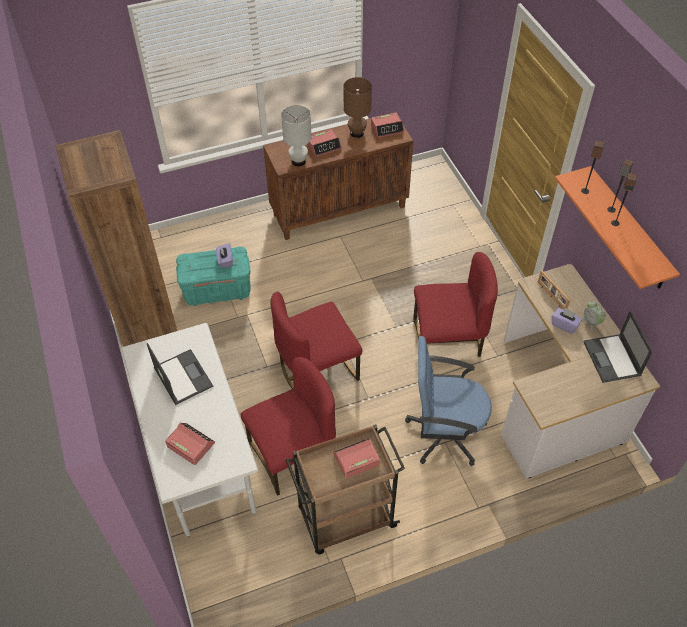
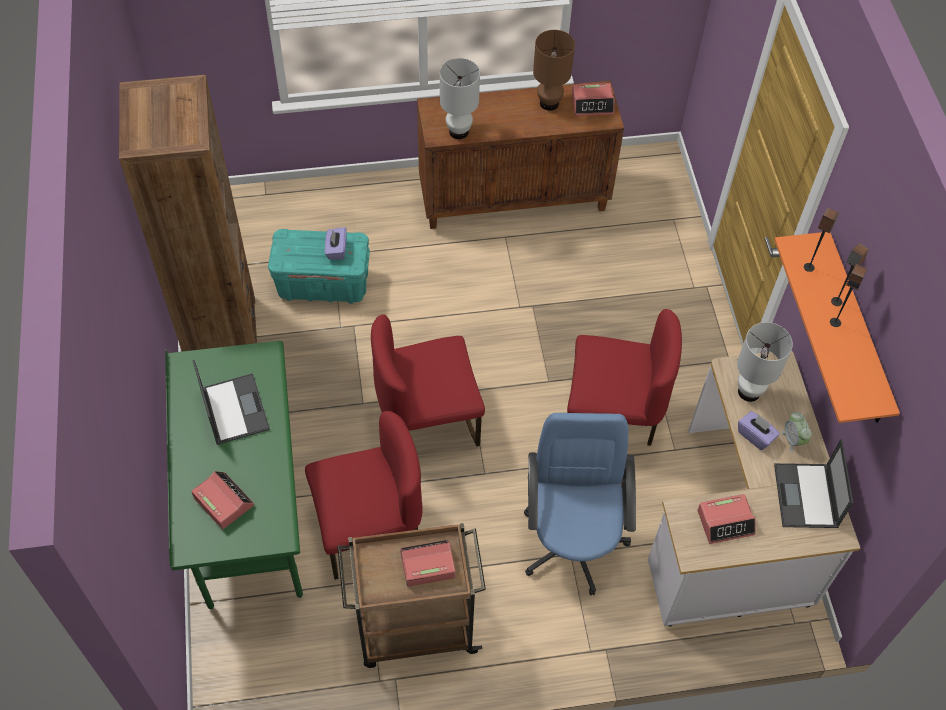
camera: 10 degrees right, 5 degrees up
(202, 463) = (250, 517): white desk -> green desk
(324, 146) = (498, 116): alarm clock -> alarm clock (725, 522)
(444, 433) = (573, 541): blue office chair -> blue office chair turned 75 degrees clockwise
(551, 296) = (749, 392): picture frame -> white table lamp

